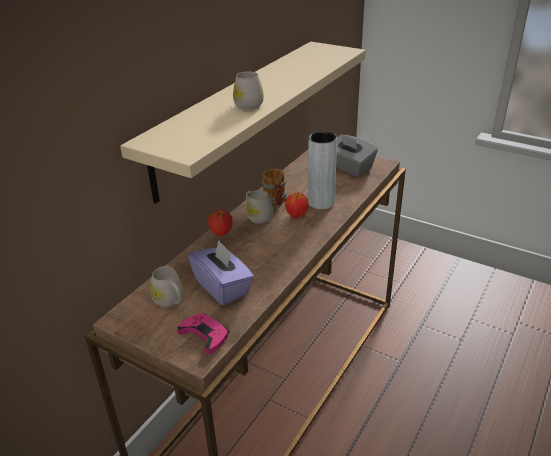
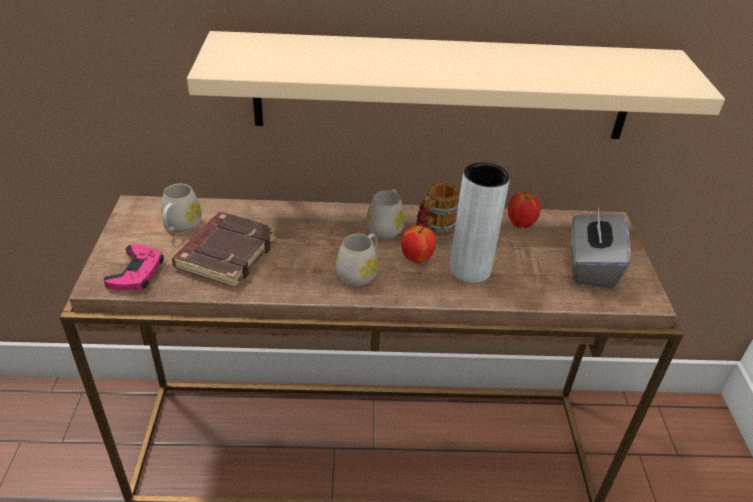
camera: 55 degrees right, 5 degrees up
(221, 233) = (327, 213): apple -> apple (520, 224)
(223, 287) = (226, 253): purple tissue box -> brown book
(247, 104) = (389, 64): white mug -> white mug (359, 273)

